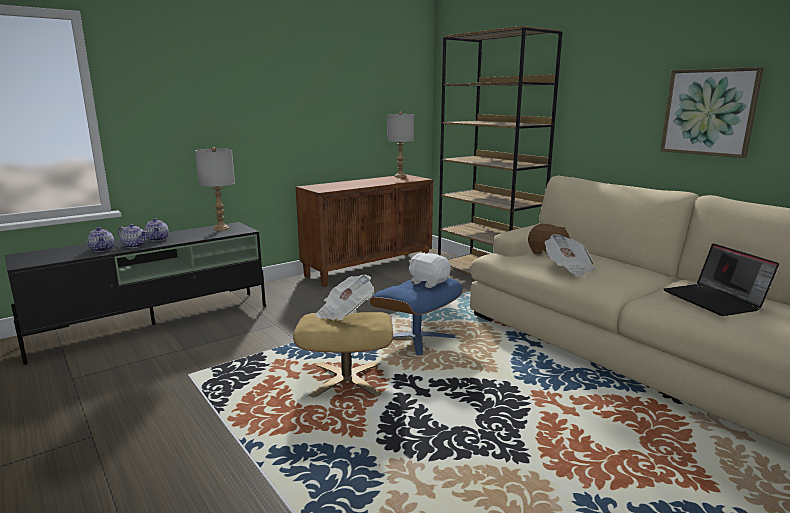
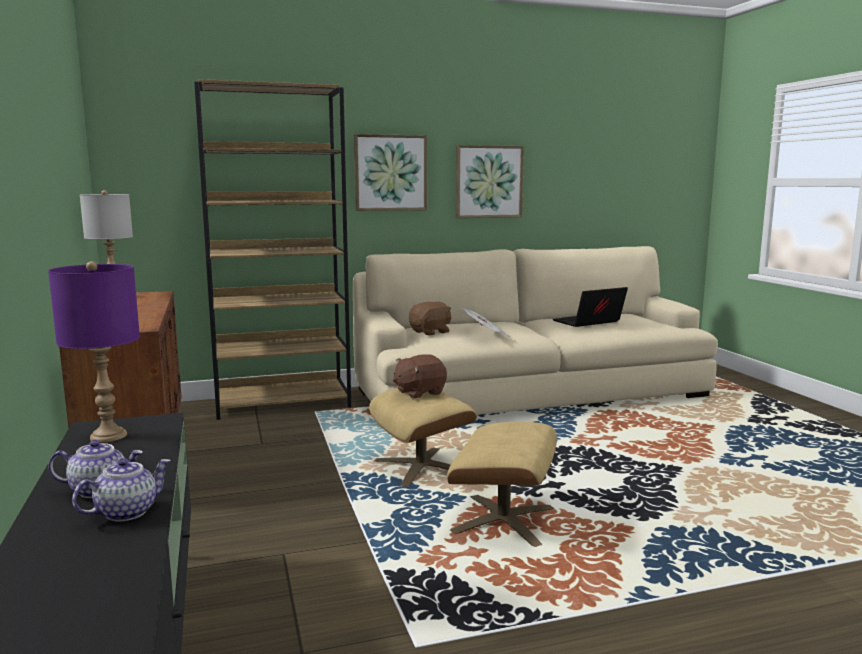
camera: 70 degrees left, 5 degrees down
(102, 249) = (104, 548): teapot -> none
(221, 228) = (108, 436): grey table lamp -> purple table lamp
(344, 312) = (493, 434): newspaper -> none
(416, 338) = (422, 467): blue ottoman -> beige ottoman
(428, 282) = (419, 392): white plush toy -> brown plush toy
(604, 101) = (390, 173): none -> picture
(715, 300) = (588, 322): laptop -> laptop turned 150 degrees clockwise

